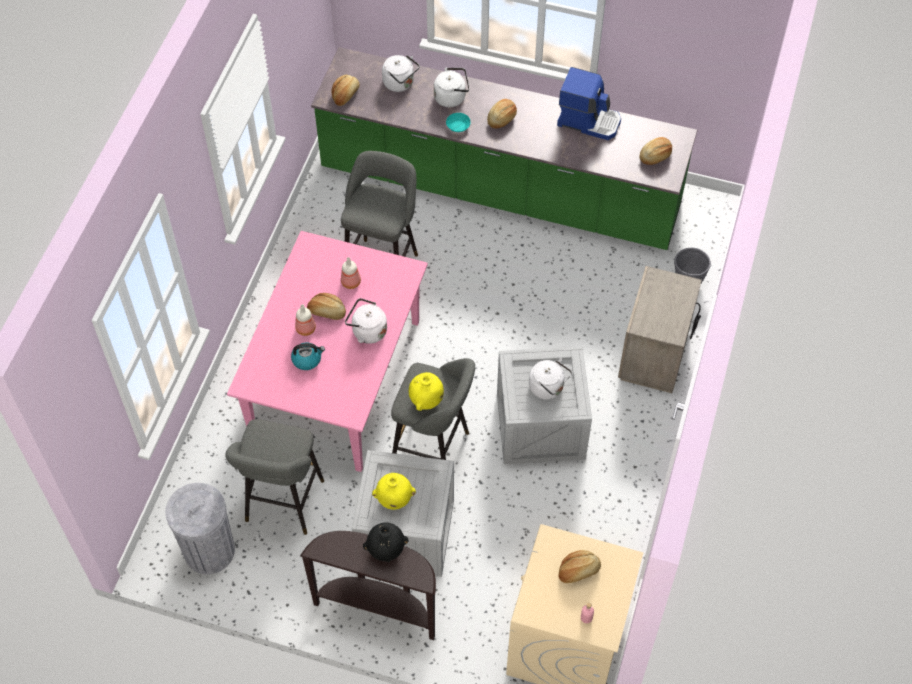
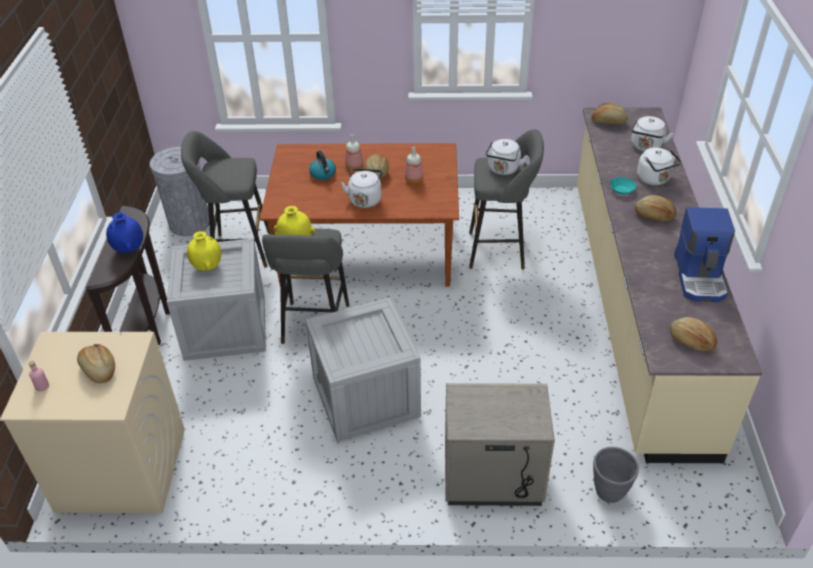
camera: 75 degrees right, 15 degrees down
(336, 379) = (368, 251): pink dining table -> brown dining table
(386, 550) = (129, 250): black vase -> blue vase
(500, 189) = (635, 307): green counter -> beige counter
(548, 388) = (360, 344): white kettle -> white kettle (503, 170)

